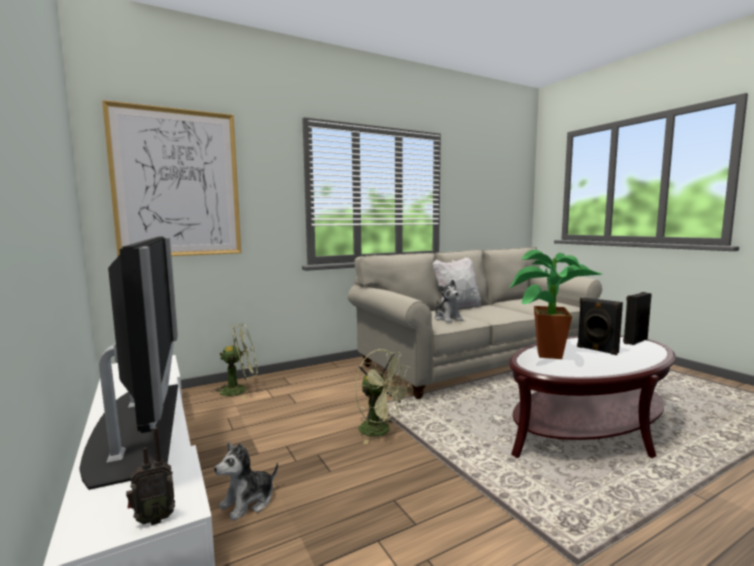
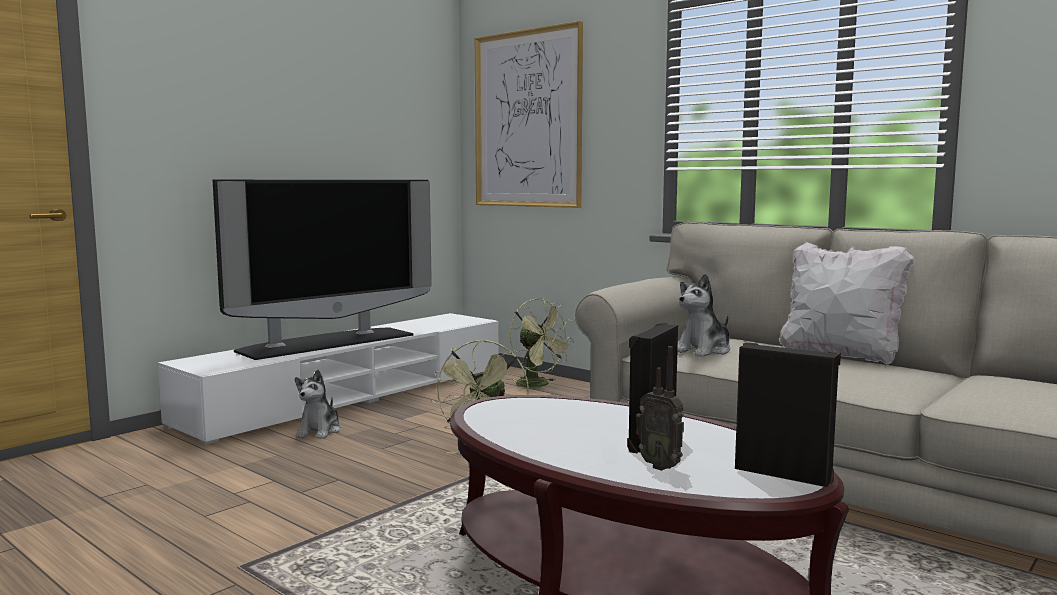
camera: 70 degrees right, 0 degrees up
(153, 519) = (199, 368): radio -> radio (661, 466)
(248, 502) = (319, 431): plush toy -> plush toy turned 105 degrees counterclockwise
(546, 356) = (562, 410): potted plant -> none

